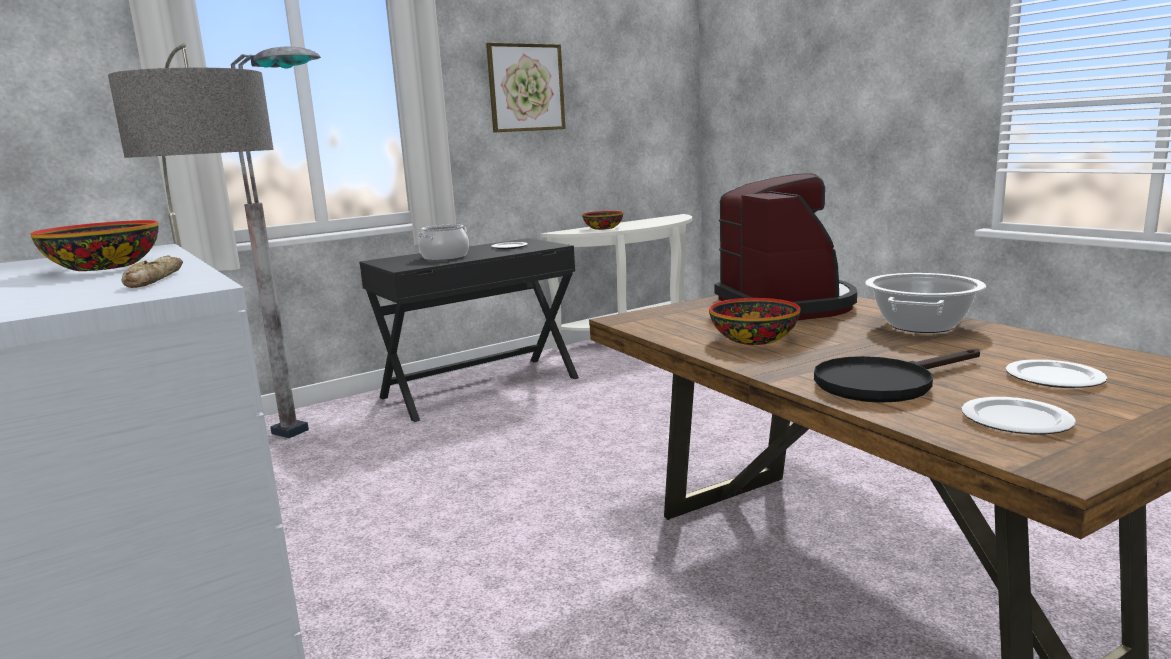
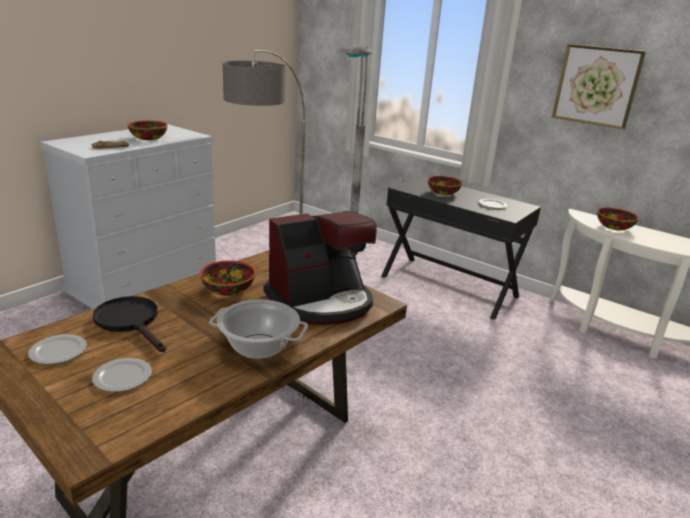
camera: 70 degrees right, 10 degrees up
(445, 257) = (443, 192): cooking pot -> bowl

